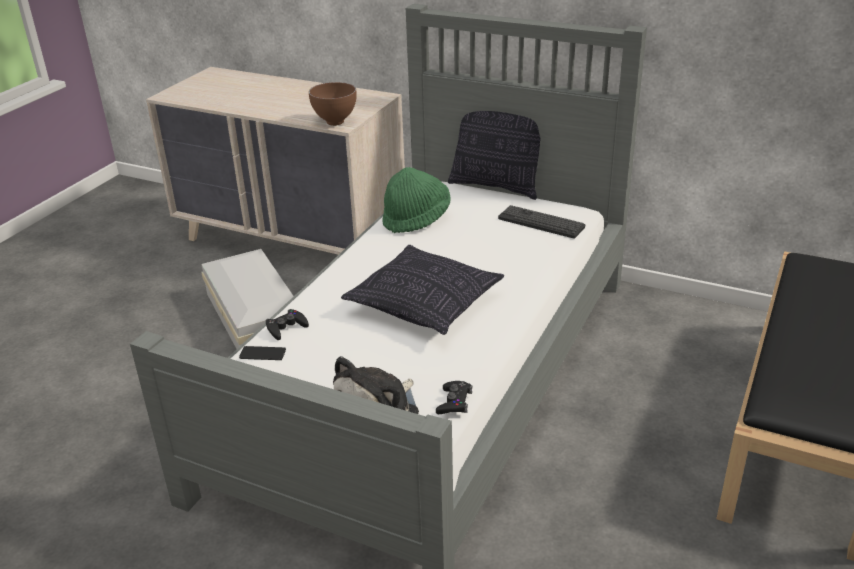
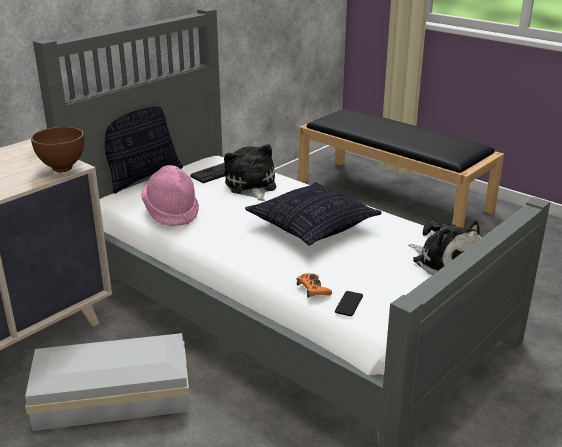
camera: 75 degrees left, 5 degrees down
(286, 328) = (313, 289): black game controller -> orange game controller
(416, 219) = (172, 212): green hat -> pink hat
(510, 247) = (251, 186): none -> plush toy

